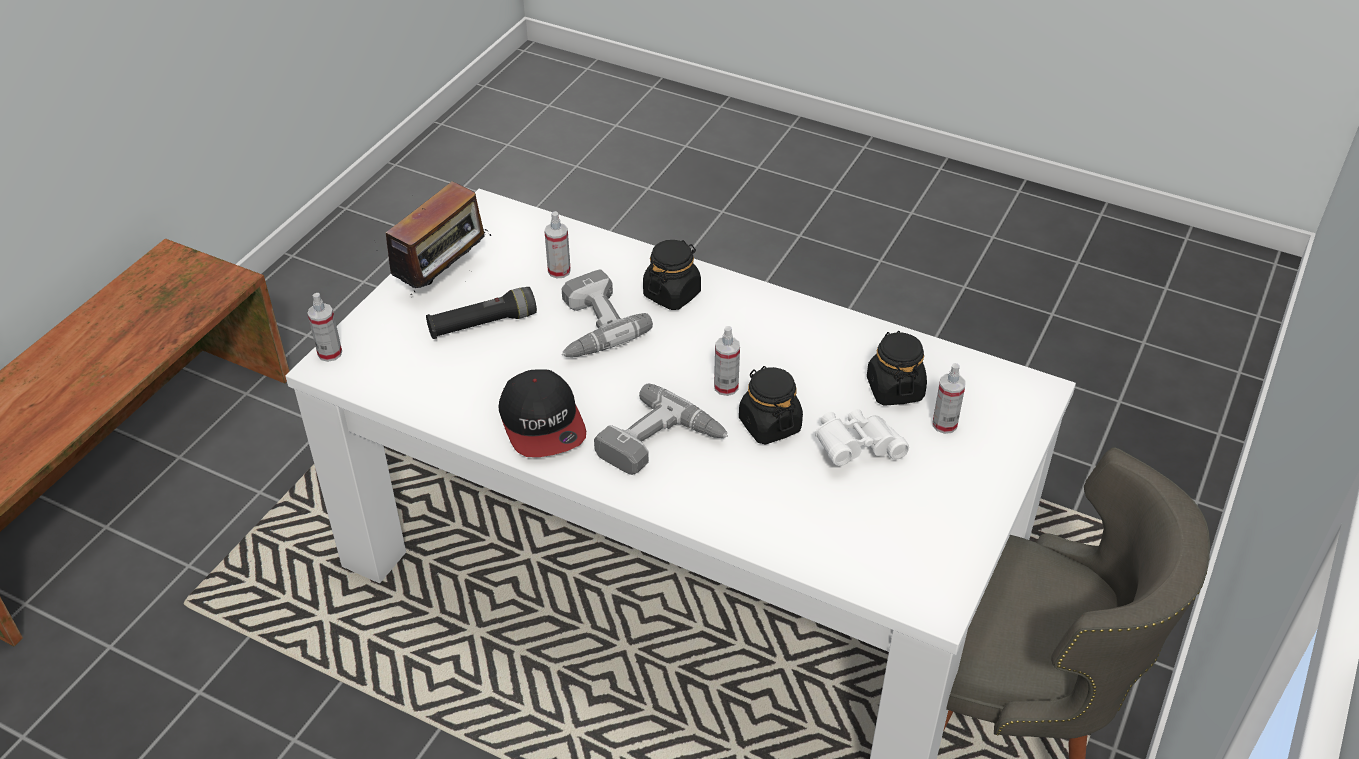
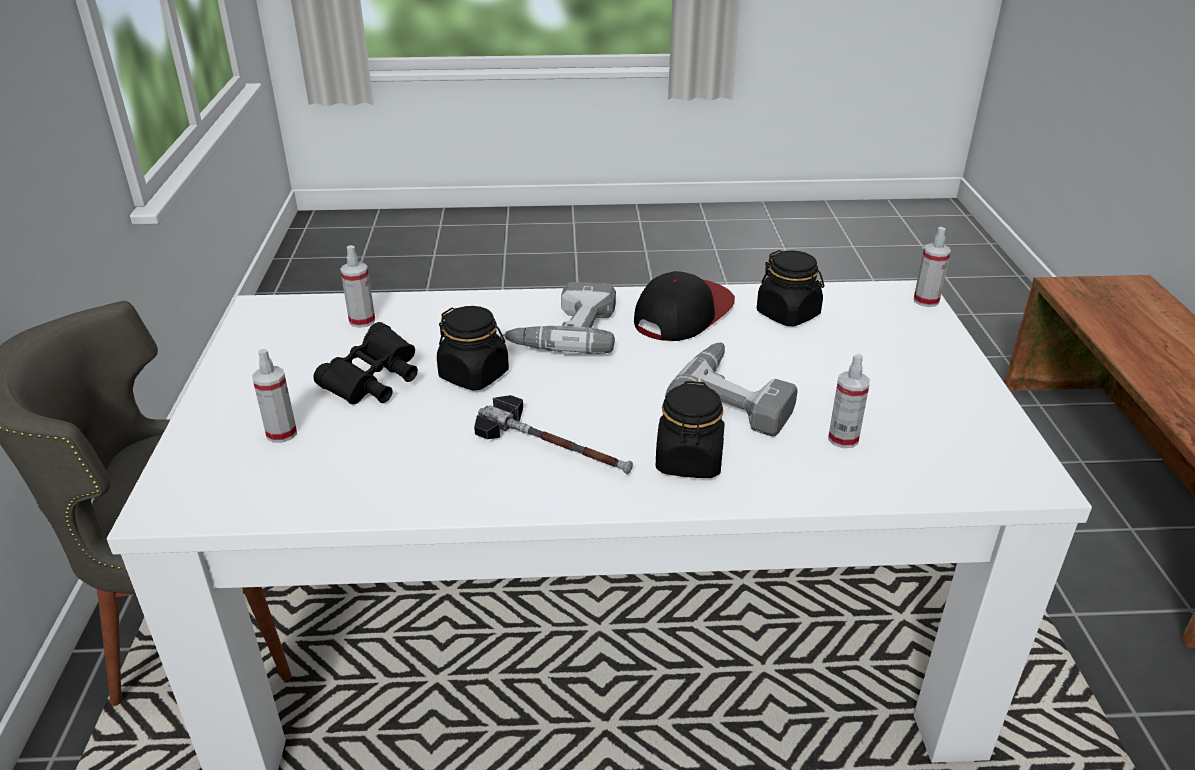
camera: 150 degrees right, 10 degrees down
(444, 278) = (942, 388): radio -> none
(482, 324) = (840, 363): black flashlight -> none
(543, 423) = (682, 314): cap -> cap turned 90 degrees clockwise
(726, 387) = (543, 391): spray bottle -> spray bottle (362, 321)
(751, 338) = (554, 446): none -> hammer
(856, 448) = (374, 383): white binoculars -> black binoculars
(894, 389) = (352, 449): black jar -> black jar (788, 314)

